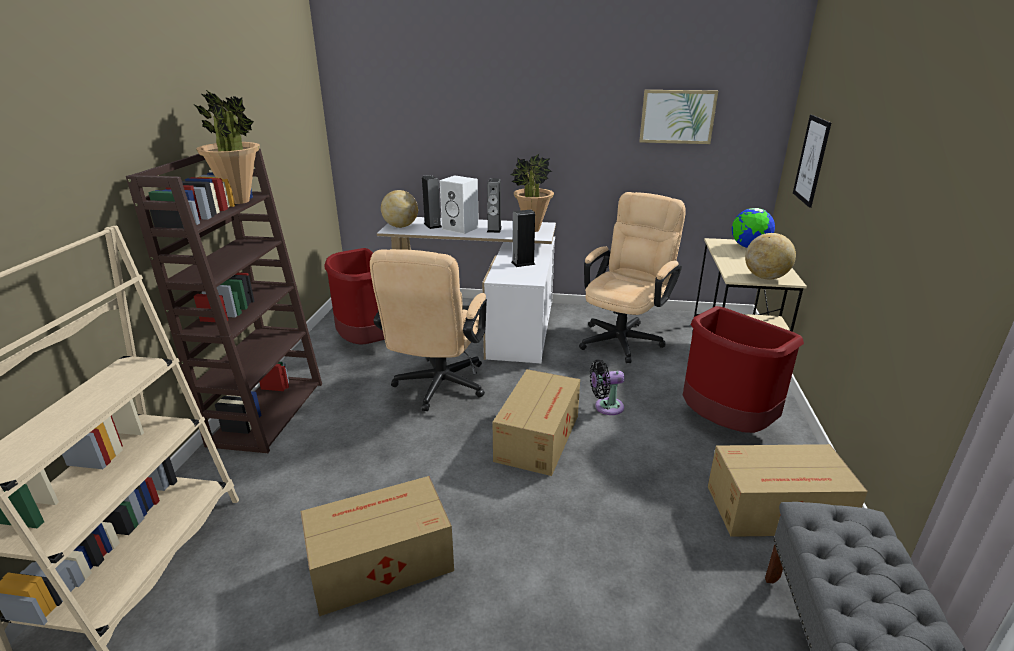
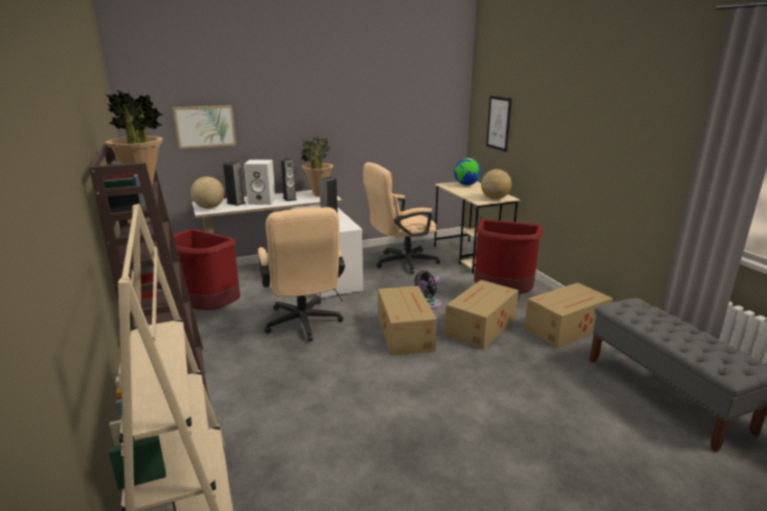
camera: 30 degrees left, 5 degrees down
(378, 563) = (377, 436): cardboard box -> cardboard box (479, 327)
(624, 337) = (400, 263): beige office chair -> beige office chair turned 120 degrees counterclockwise
(677, 116) = (403, 102): picture -> picture (205, 126)

